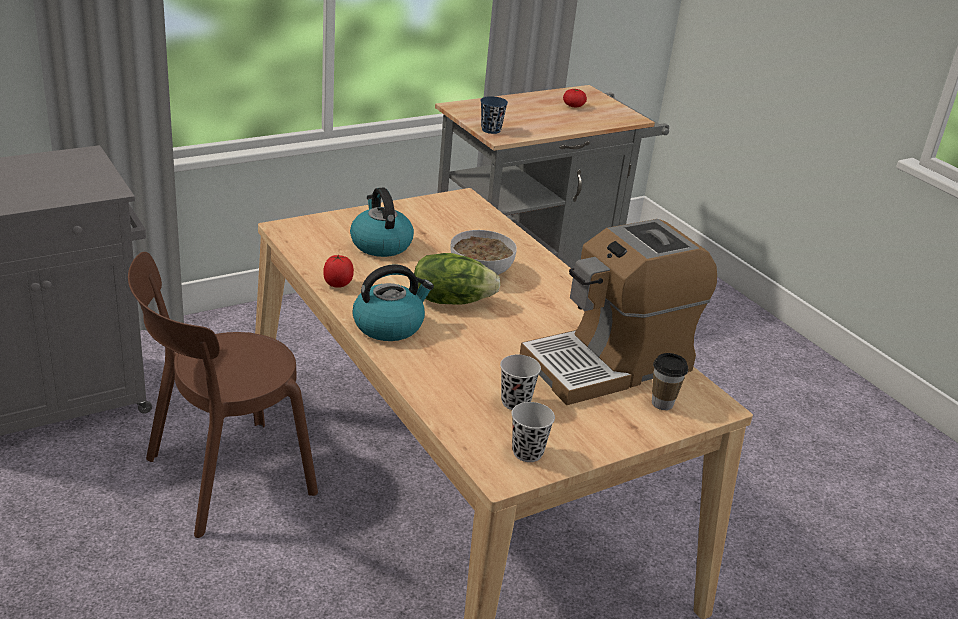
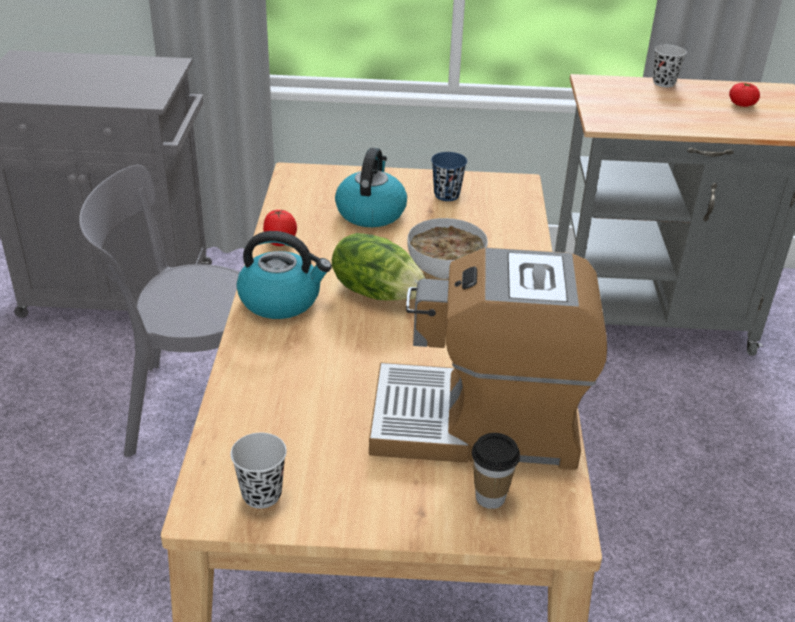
camera: 35 degrees right, 5 degrees up
(222, 478) = (193, 408): brown chair -> grey chair
(491, 130) = (602, 113): blue cup -> blue cup (446, 195)
(515, 402) = (315, 430): black cup -> black cup (663, 83)

